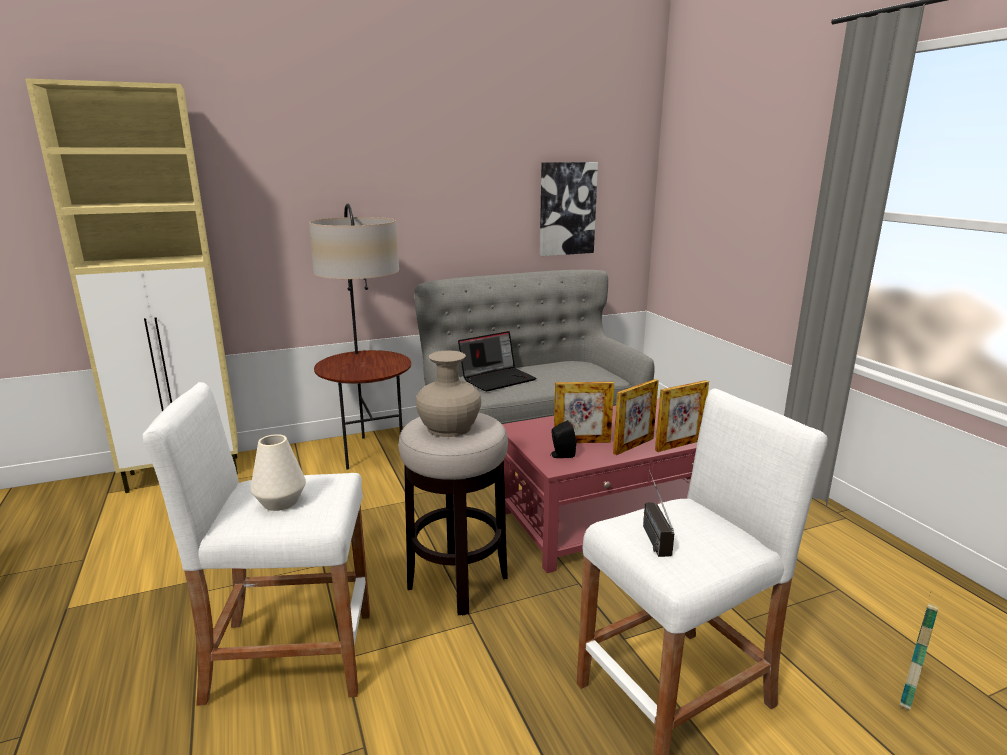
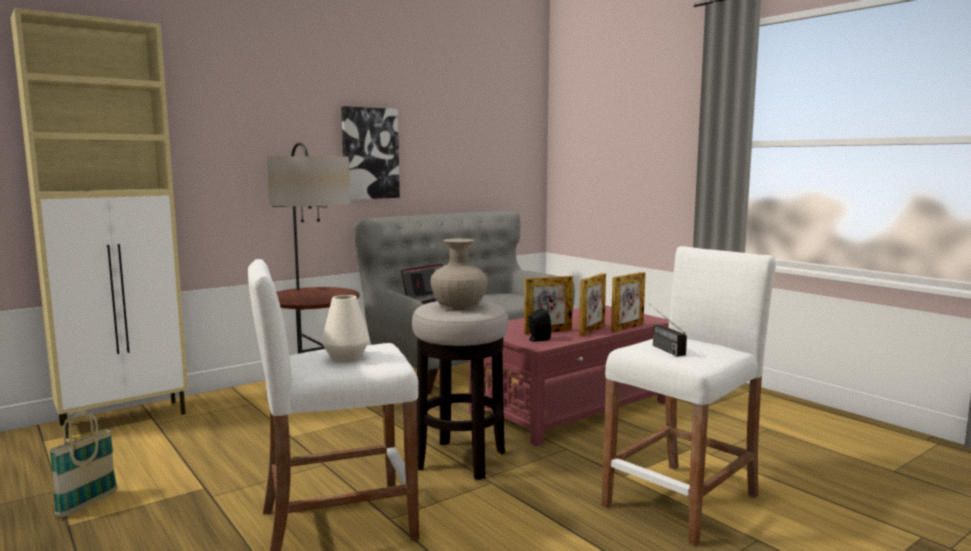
camera: 15 degrees left, 10 degrees down
(567, 209) = (478, 158): picture -> picture (370, 153)
(910, 687) = (842, 474): basket -> basket (87, 504)

